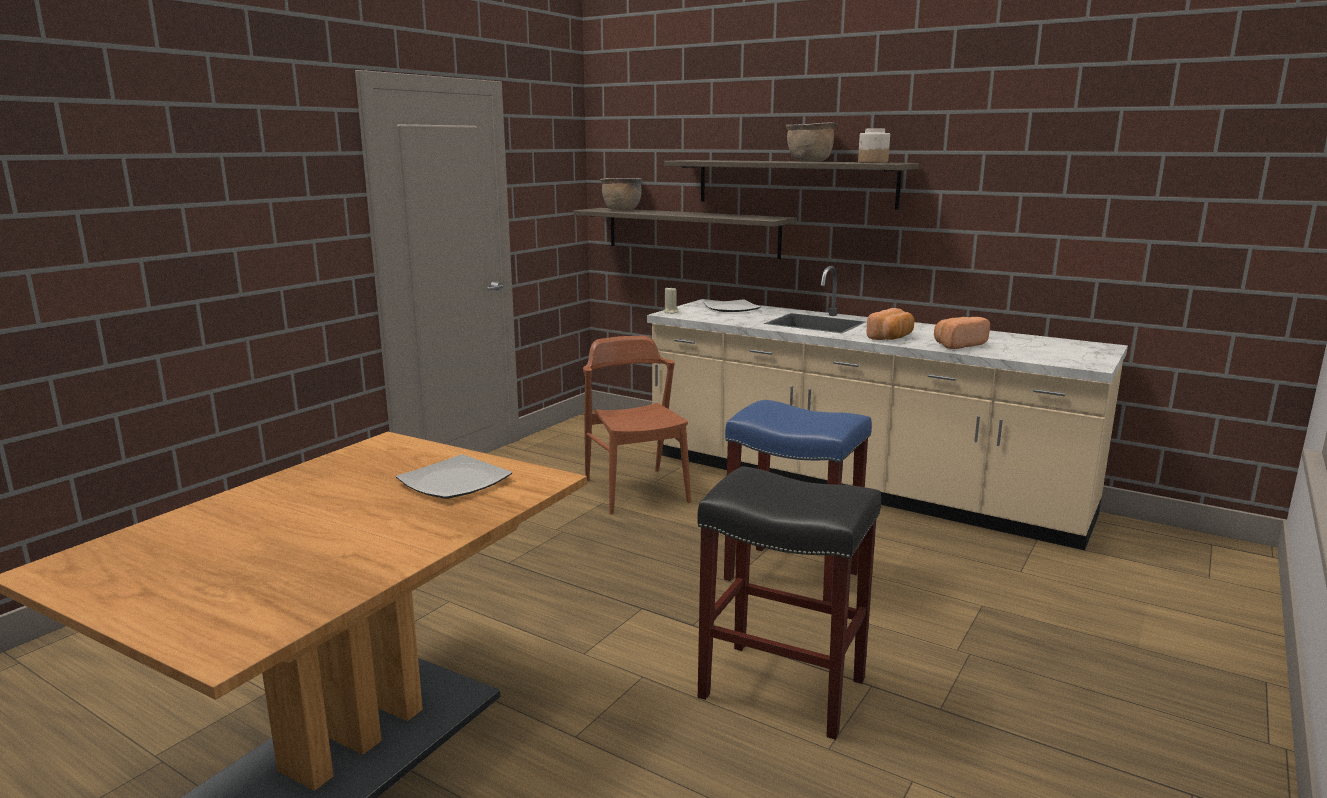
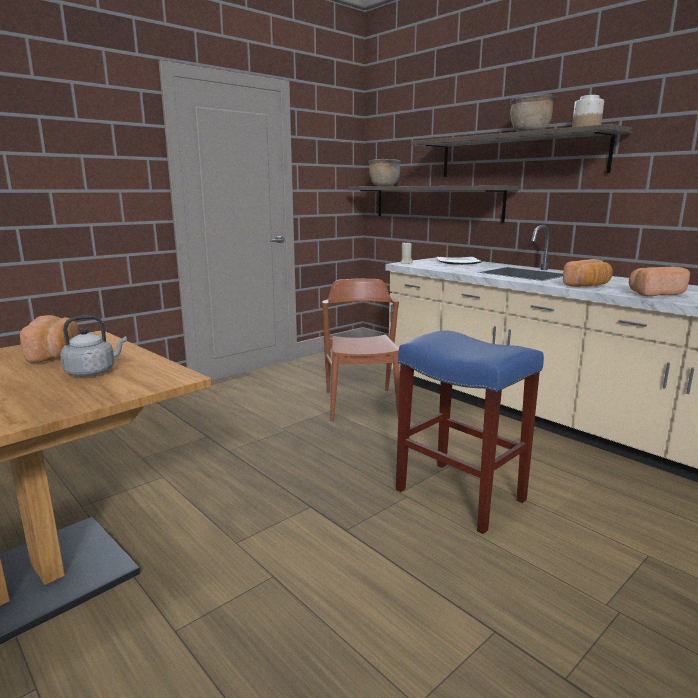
camera: 15 degrees right, 0 degrees up
(380, 466) = (56, 354): none -> bread
(455, 481) = (93, 372): plate -> grey kettle
(780, 688) = (396, 615): black stool -> none

